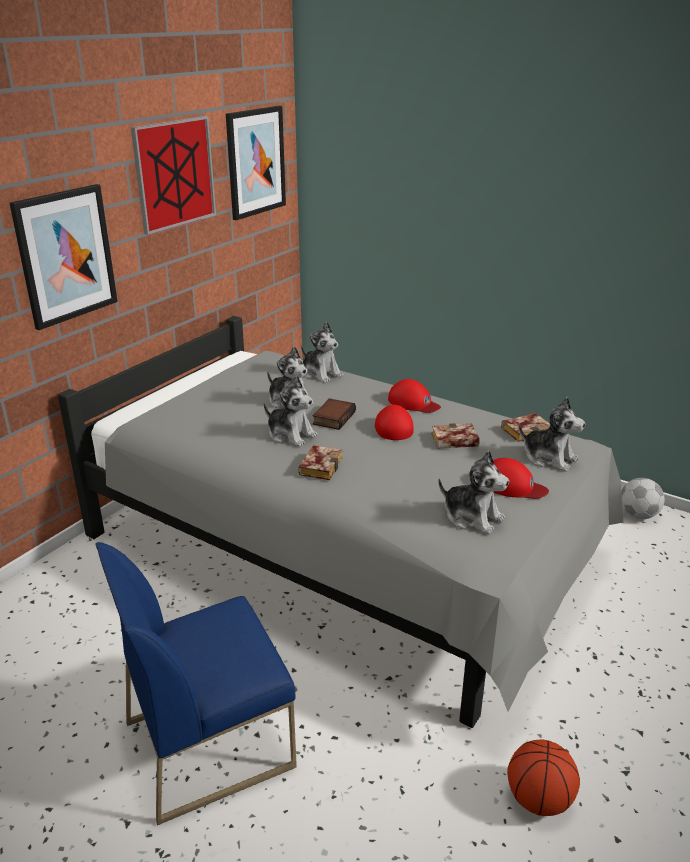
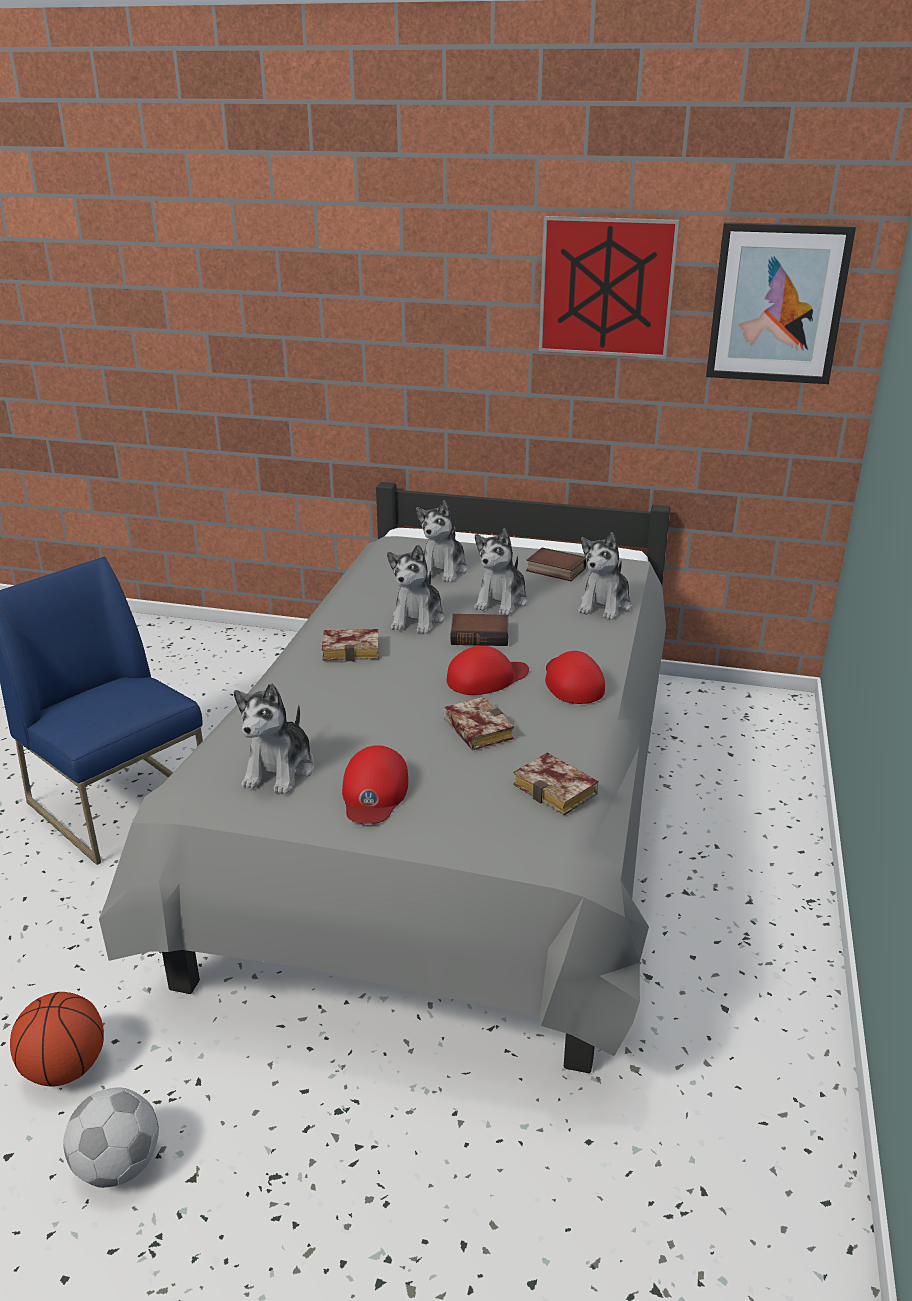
camera: 70 degrees right, 0 degrees up
(66, 255) = (425, 342): picture -> none
(257, 376) = (554, 570): none -> book
(413, 403) = (572, 682): red cap -> red cap turned 150 degrees clockwise
(549, 458) = (480, 820): plush toy -> plush toy (443, 570)
(638, 515) = (794, 1160): football -> football (119, 1165)

